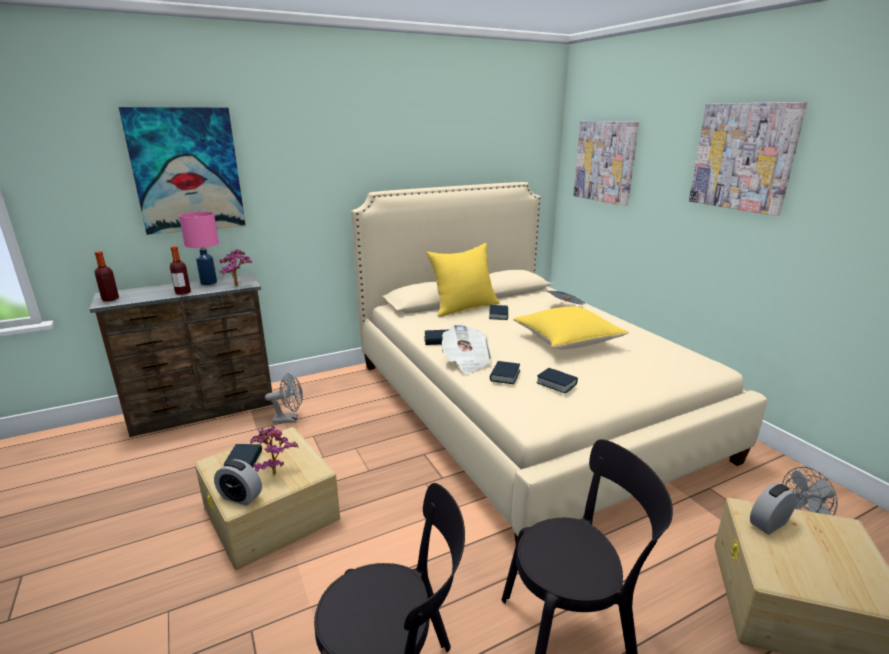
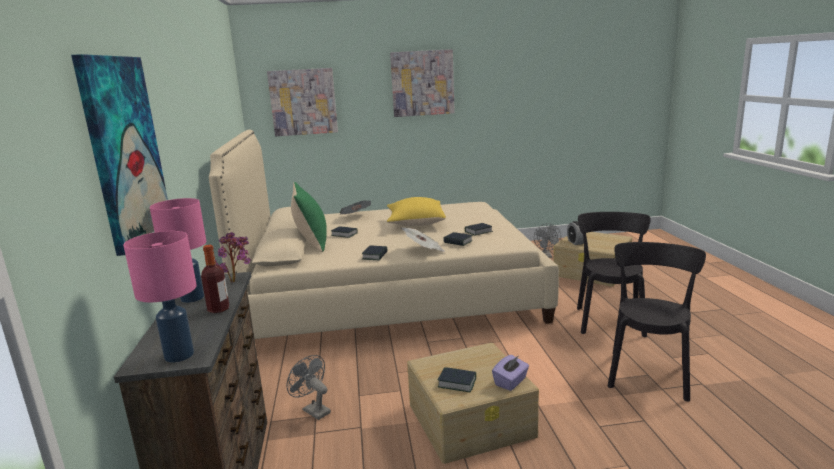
camera: 70 degrees left, 5 degrees down
(110, 299) = (179, 356): bottle -> pink table lamp
(240, 497) = (511, 382): alarm clock -> purple tissue box
(274, 472) = (481, 367): potted plant -> none
(290, 419) = (313, 410): grey fan -> grey fan turned 60 degrees counterclockwise
(464, 307) = (311, 243): yellow pillow -> green pillow

